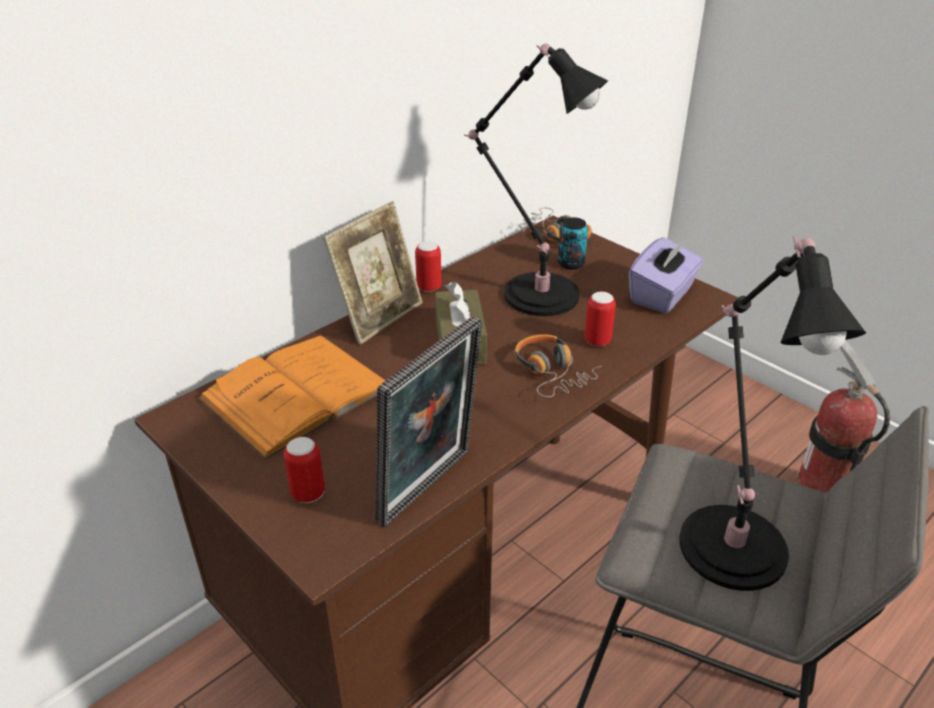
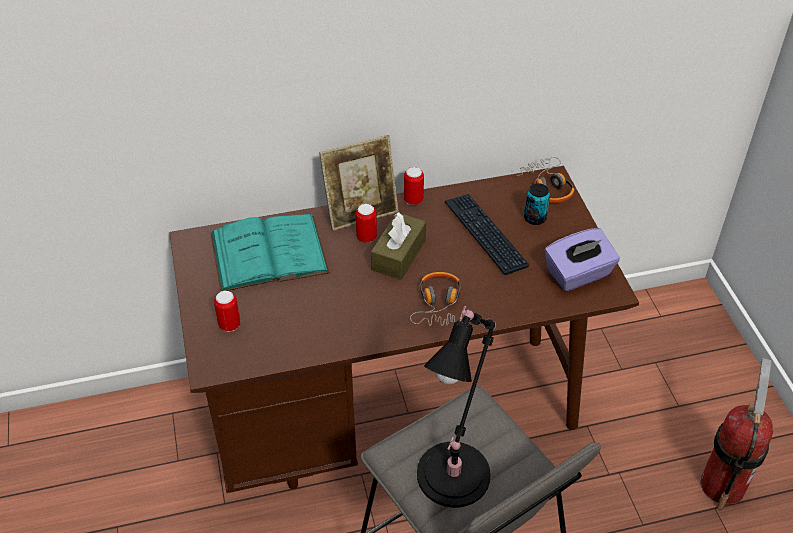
camera: 30 degrees right, 10 degrees up
(296, 393) = (268, 252): orange book -> turquoise book
(430, 489) = (298, 353): picture frame -> none
(535, 293) = (485, 234): black table lamp -> keyboard
(597, 341) = (493, 293): can -> can (366, 237)

